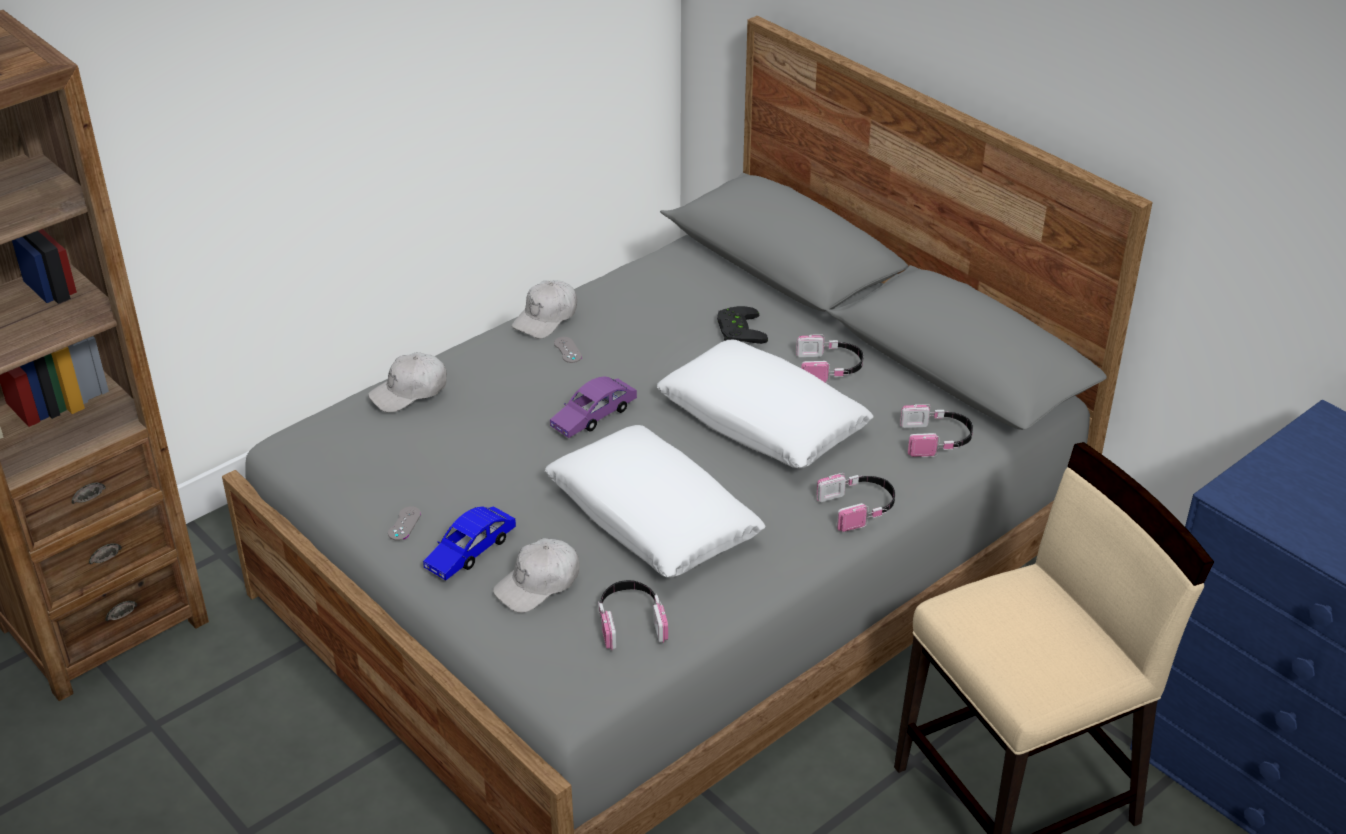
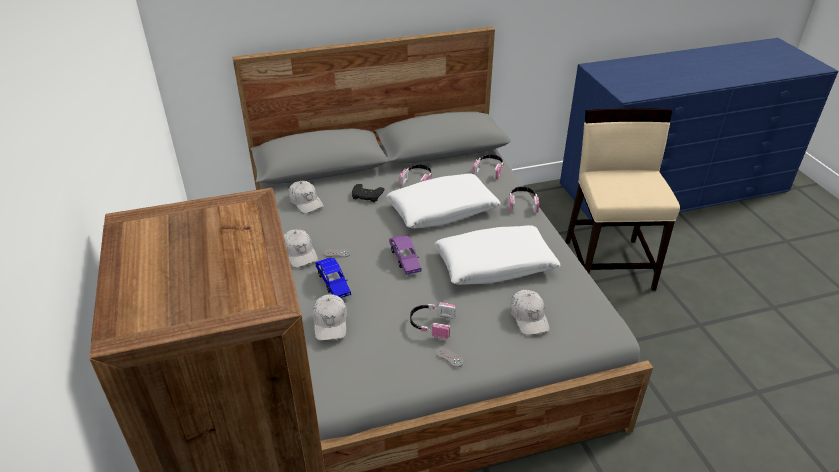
camera: 65 degrees left, 0 degrees up
(471, 552) = (488, 336): blue toy car -> blue toy car (333, 283)
(630, 621) = (569, 294): headphones -> headphones (431, 324)
(674, 280) = (305, 201): none -> white cap

